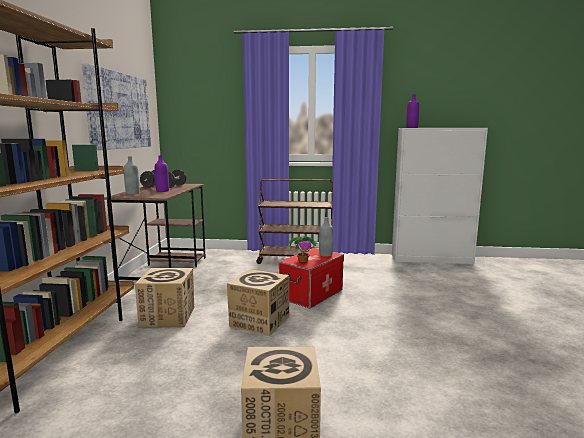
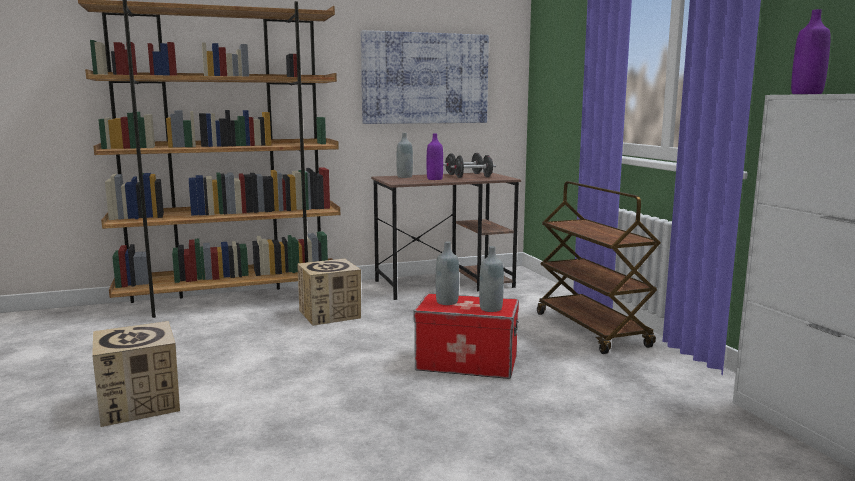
camera: 65 degrees right, 0 degrees up
(259, 321) = (352, 352): cardboard box -> none
(303, 260) = (447, 302): potted plant -> grey bottle

